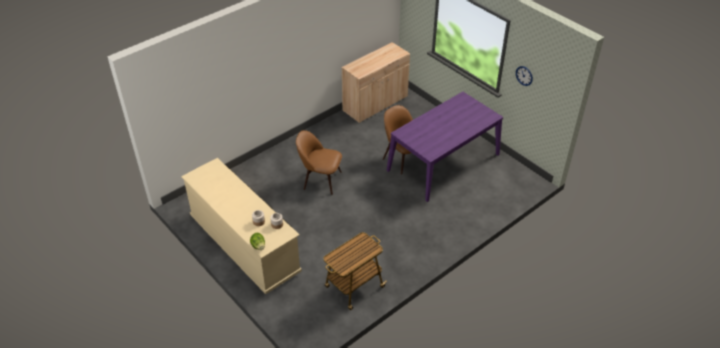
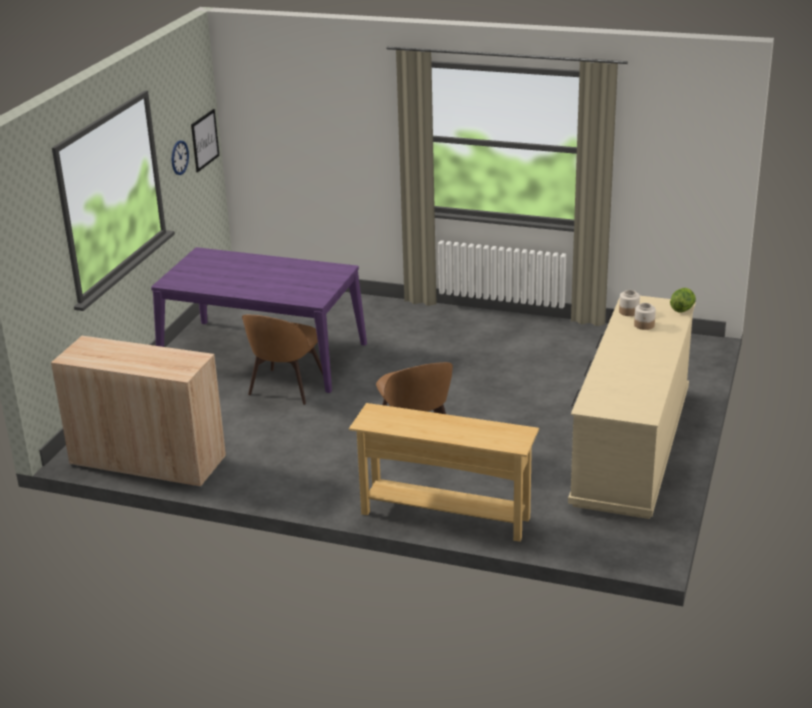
camera: 120 degrees left, 15 degrees down
(259, 164) = (445, 516): none -> beige console table
(353, 287) = (585, 343): cart -> none
(551, 92) = (204, 140): none -> picture

